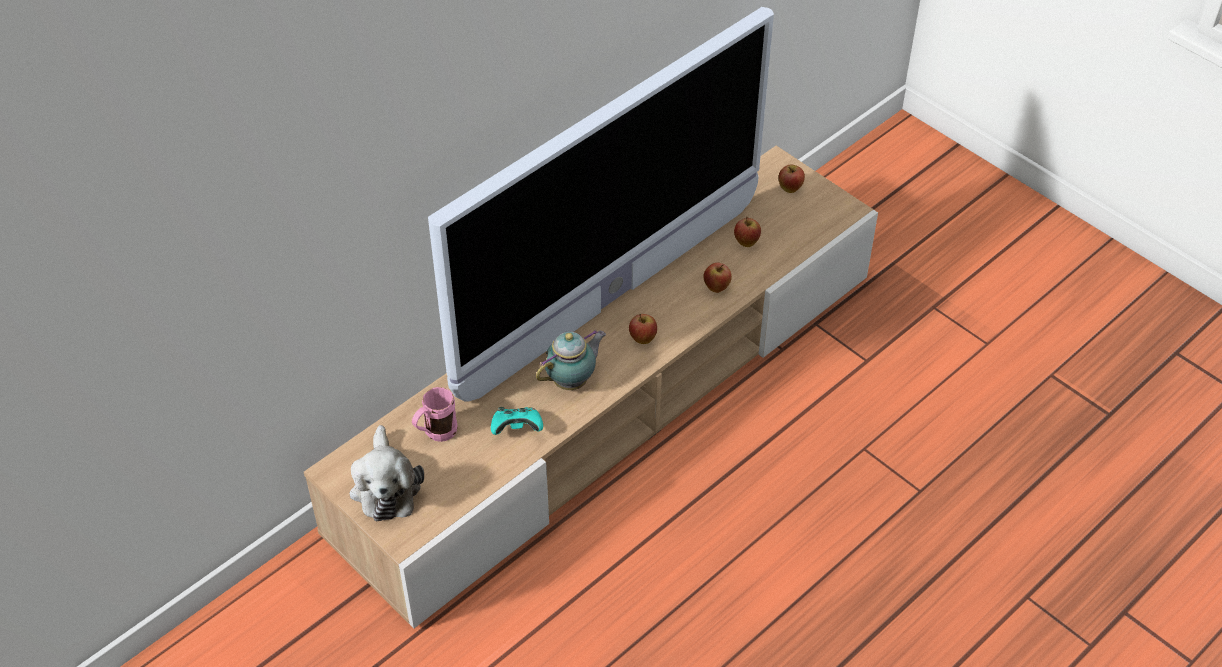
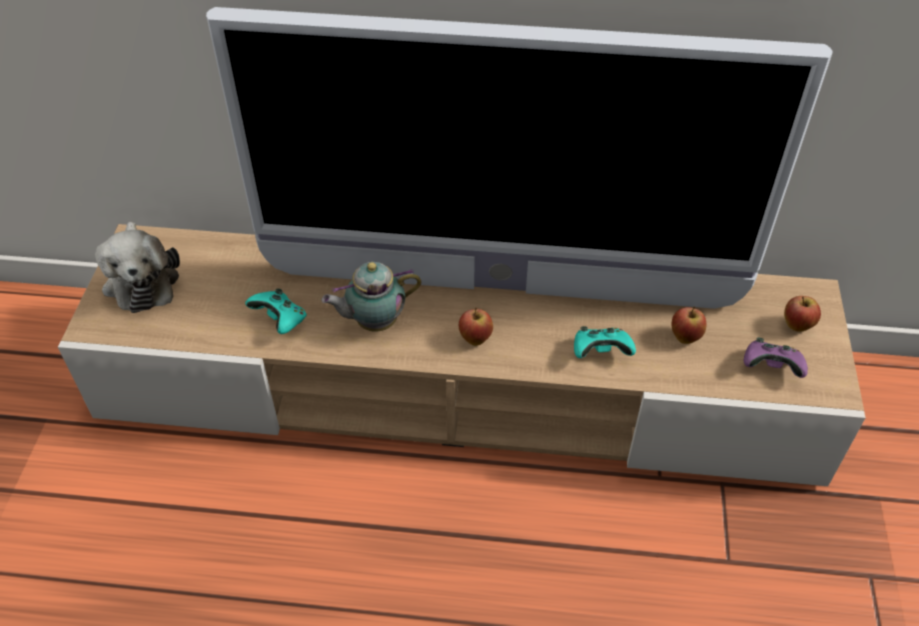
camera: 50 degrees right, 0 degrees up
(386, 486) = (141, 279): plush toy -> plush toy turned 60 degrees counterclockwise
(435, 434) = (226, 273): pink mug -> none
(572, 381) = (373, 322): teapot -> teapot turned 150 degrees clockwise
(716, 288) = (601, 352): apple -> turquoise game controller
(807, 223) = (771, 367): none -> purple game controller

